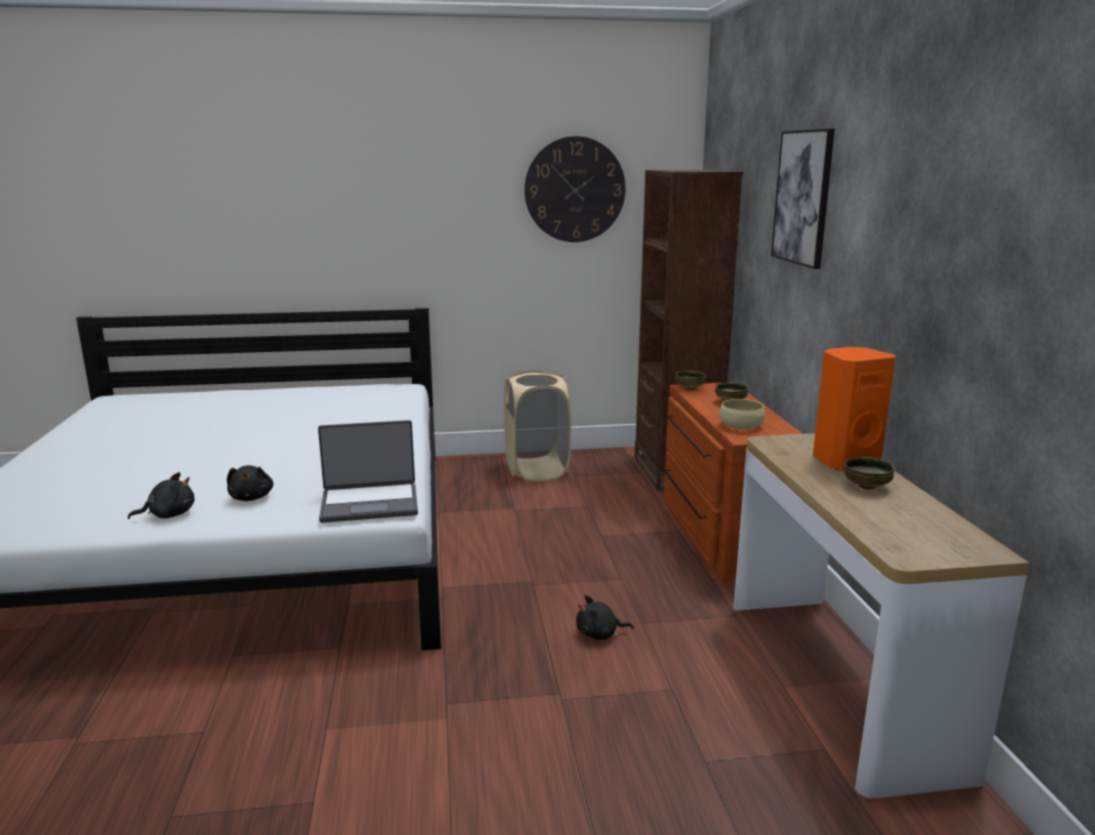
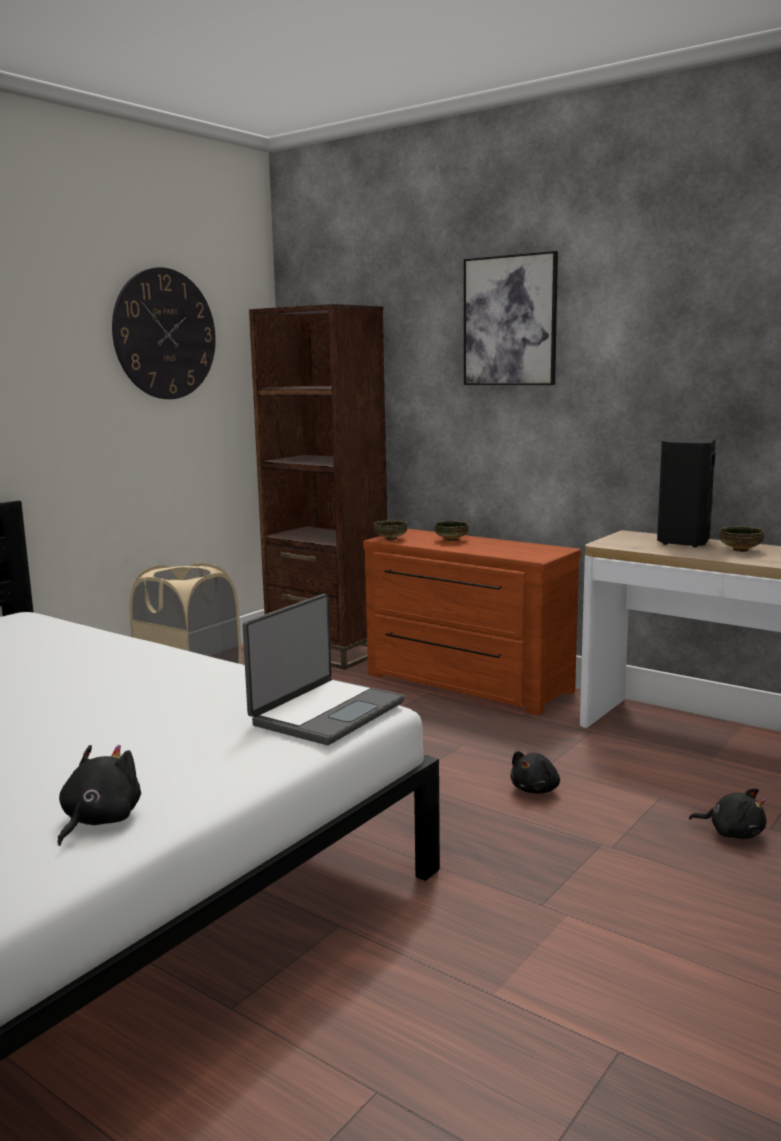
camera: 45 degrees left, 5 degrees down
(252, 497) = (161, 761): black plush toy -> black plush toy (732, 833)
(741, 426) = (510, 552): beige bowl -> none
(844, 461) = (682, 542): orange speaker -> black speaker

